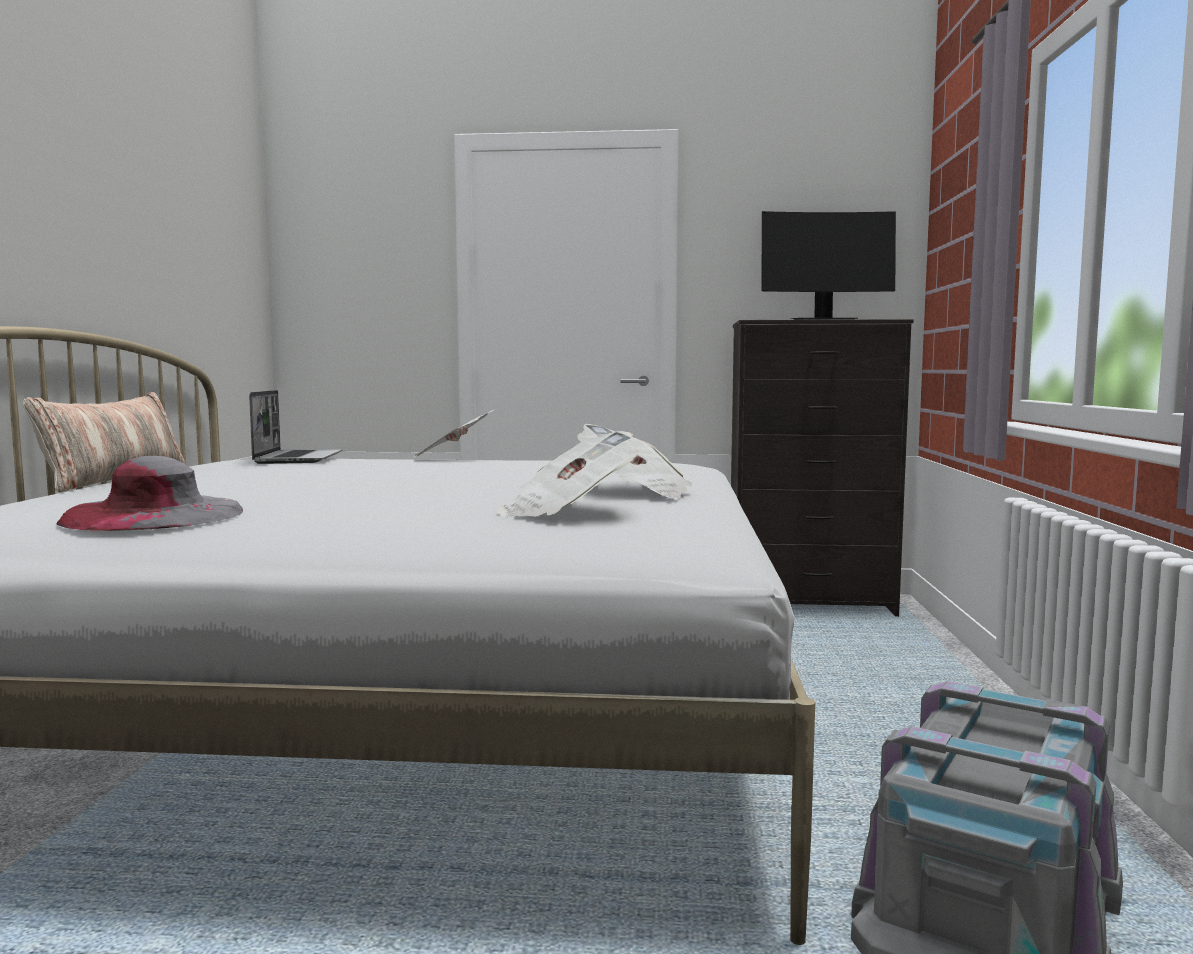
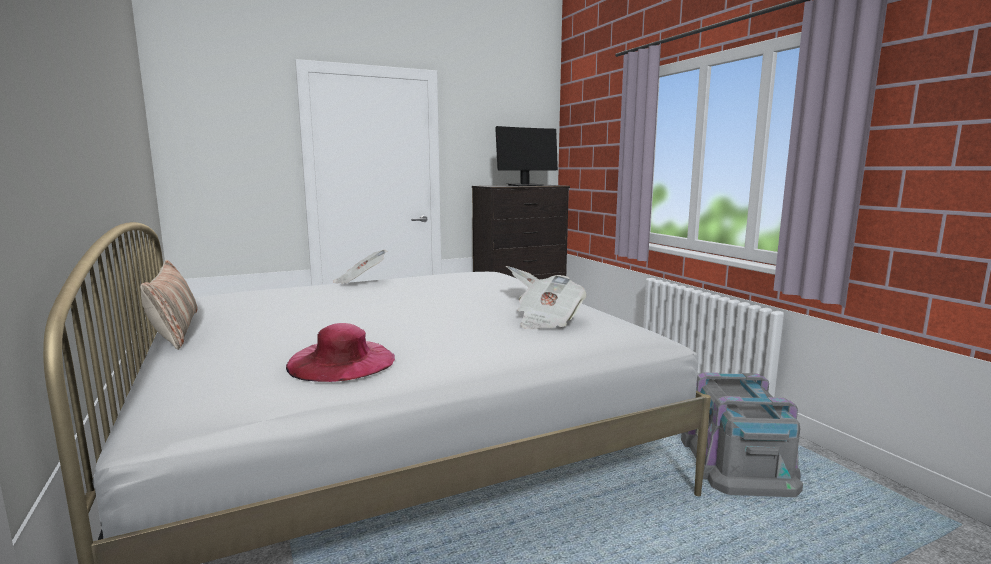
camera: 30 degrees left, 5 degrees up
(154, 515) = (341, 361): grey hat -> pink hat
(298, 458) = (262, 293): laptop -> none

